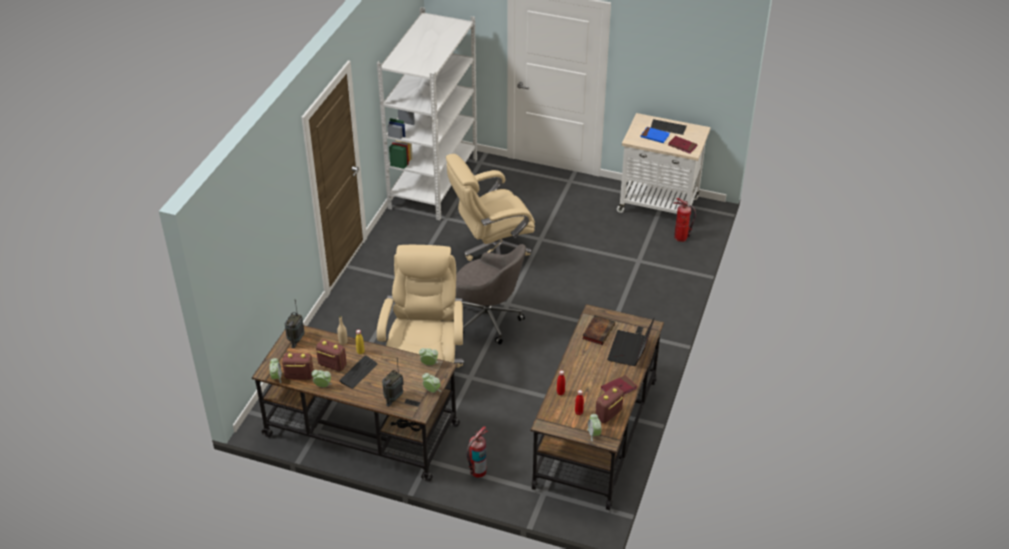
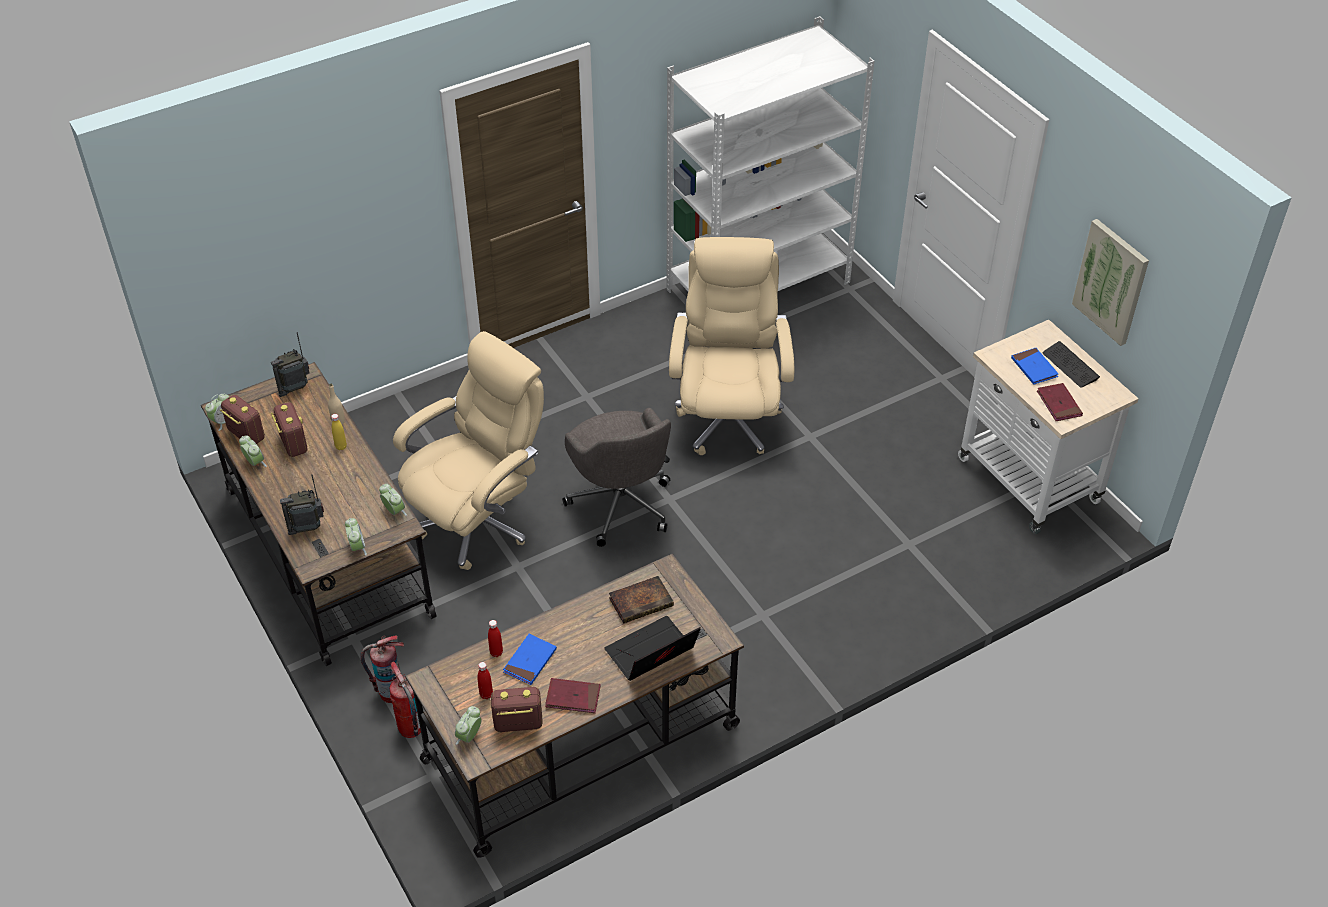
camera: 40 degrees right, 5 degrees up
(358, 373) = (308, 471): keyboard -> none
(492, 252) = (728, 418): beige office chair -> beige office chair turned 75 degrees clockwise
(580, 386) = (530, 661): none -> blue book
(676, 72) = (1111, 281): none -> picture
(680, 238) = (1007, 547): fire extinguisher -> fire extinguisher (410, 728)

